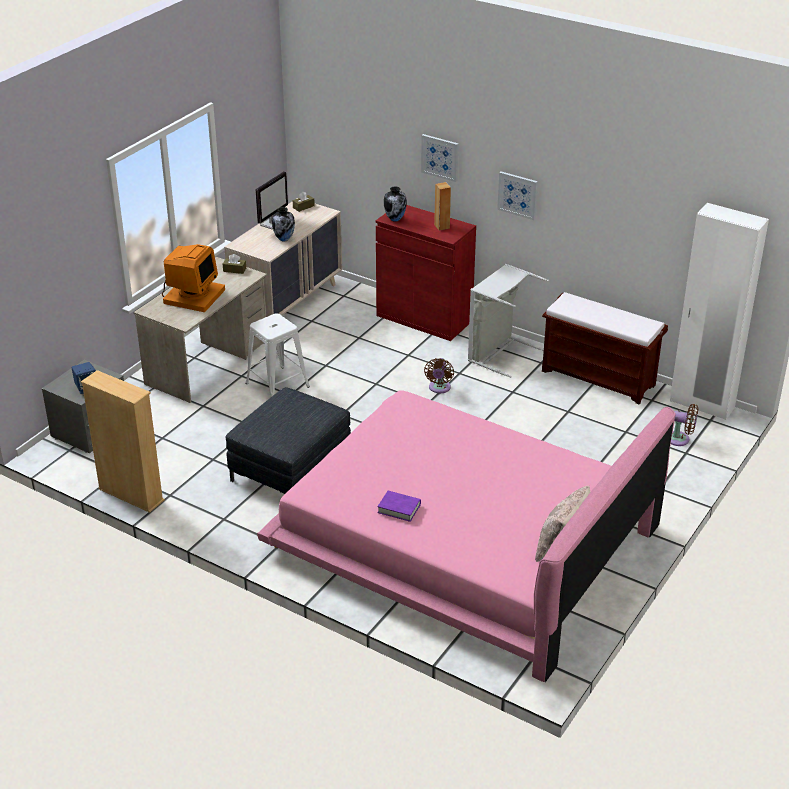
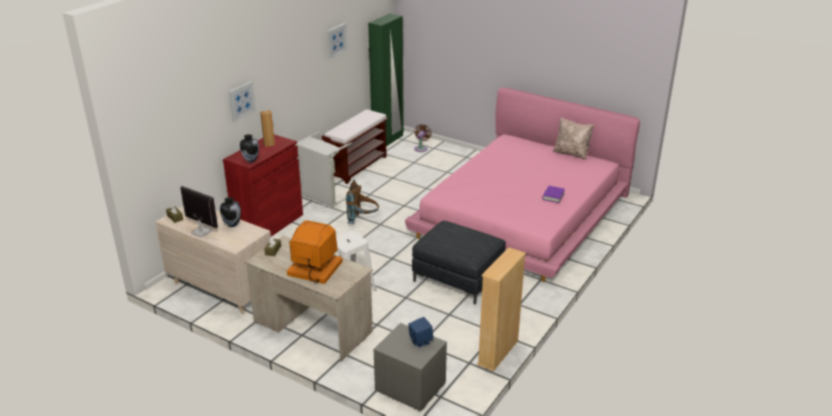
camera: 90 degrees left, 5 degrees down
(439, 388) = (363, 220): brown fan -> brown backpack
(518, 195) = (288, 91): picture -> picture (336, 40)
(701, 405) = (388, 140): white wardrobe -> green wardrobe

